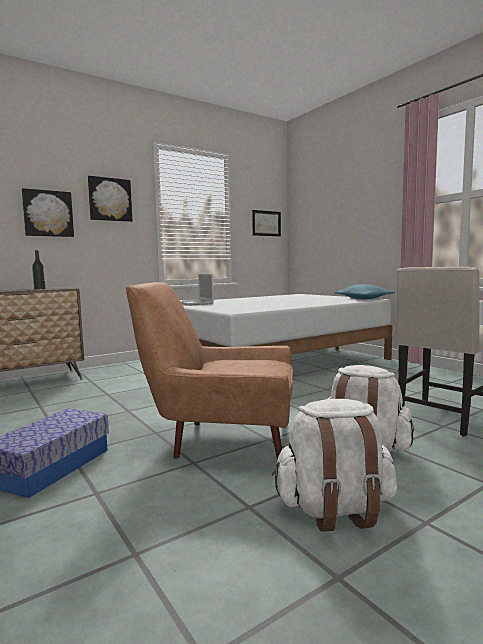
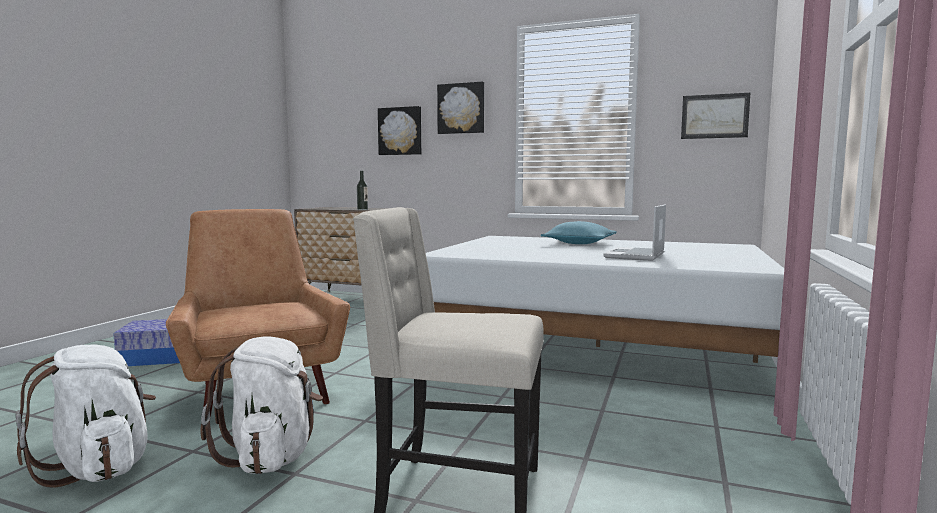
camera: 55 degrees right, 0 degrees up
(194, 303) = (501, 240): laptop -> laptop (636, 256)
(363, 299) = (742, 266): turquoise pillow -> turquoise pillow (579, 243)

